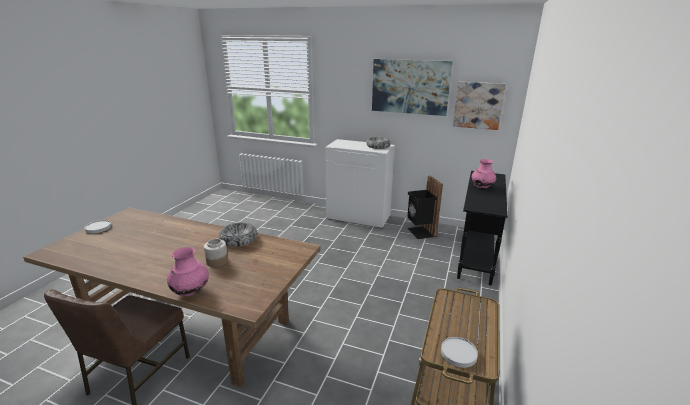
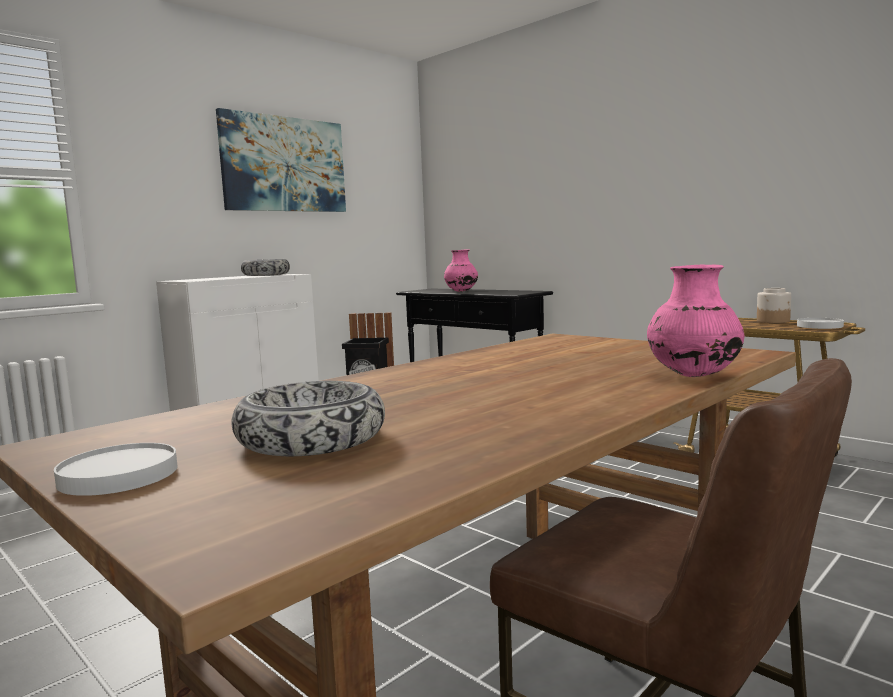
camera: 65 degrees left, 15 degrees down
(217, 261) = (569, 366): jar -> jar (773, 321)
(238, 239) = (478, 358): bowl -> bowl (311, 440)
(478, 105) = (378, 193): picture -> none

